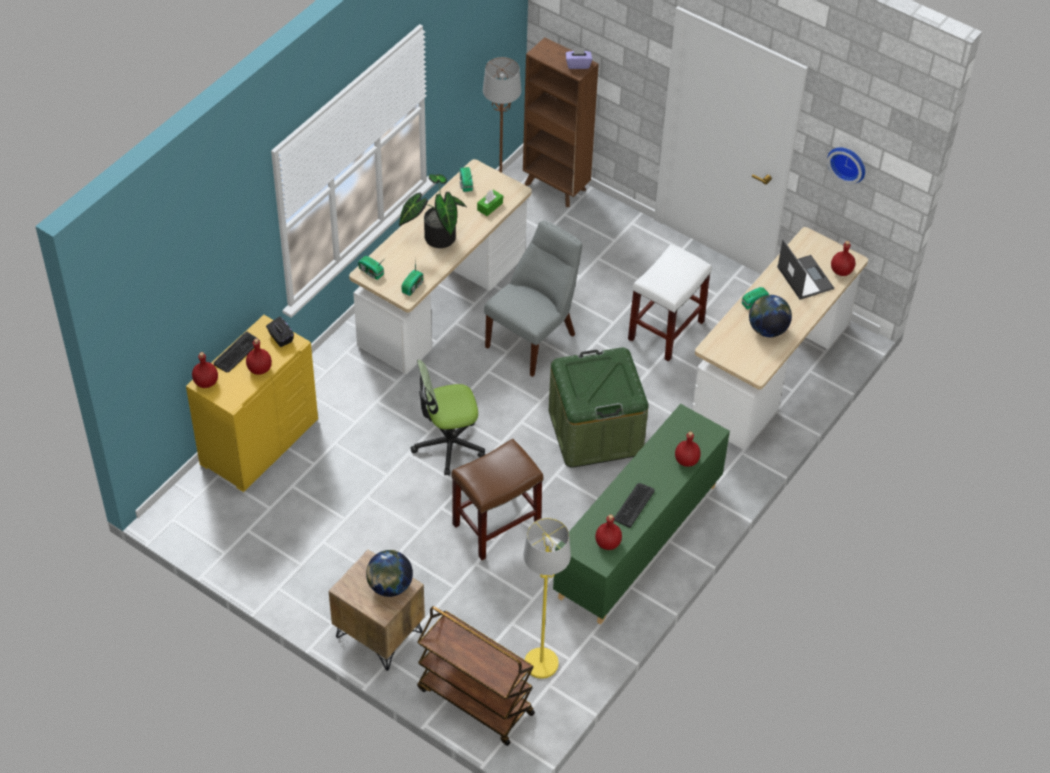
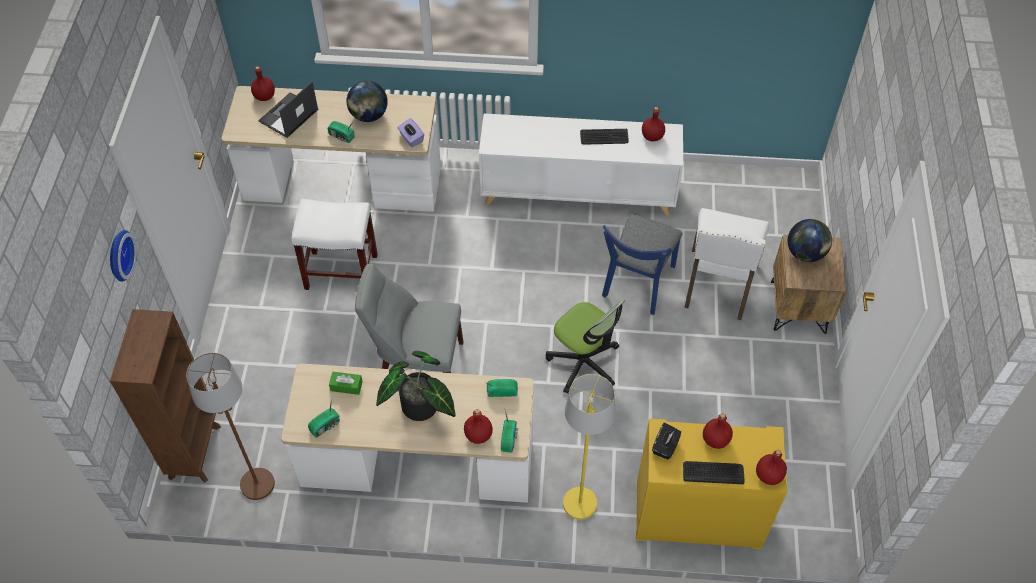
camera: 120 degrees left, 5 degrees up
(449, 587) = (718, 286): none -> white chair
(474, 701) = (795, 220): brown cart -> none
(497, 525) = (637, 285): brown stool -> blue chair
(540, 664) = (731, 198): yellow floor lamp -> yellow floor lamp (580, 504)
(578, 64) = (145, 325): purple tissue box -> purple tissue box (411, 139)
(595, 432) = (491, 268): green storage box -> none
(638, 541) = (578, 192): green cabinet -> white cabinet
(686, 461) = (535, 125): red bottle -> red bottle (479, 435)
(848, 163) = (199, 43): wall clock -> wall clock (118, 255)

